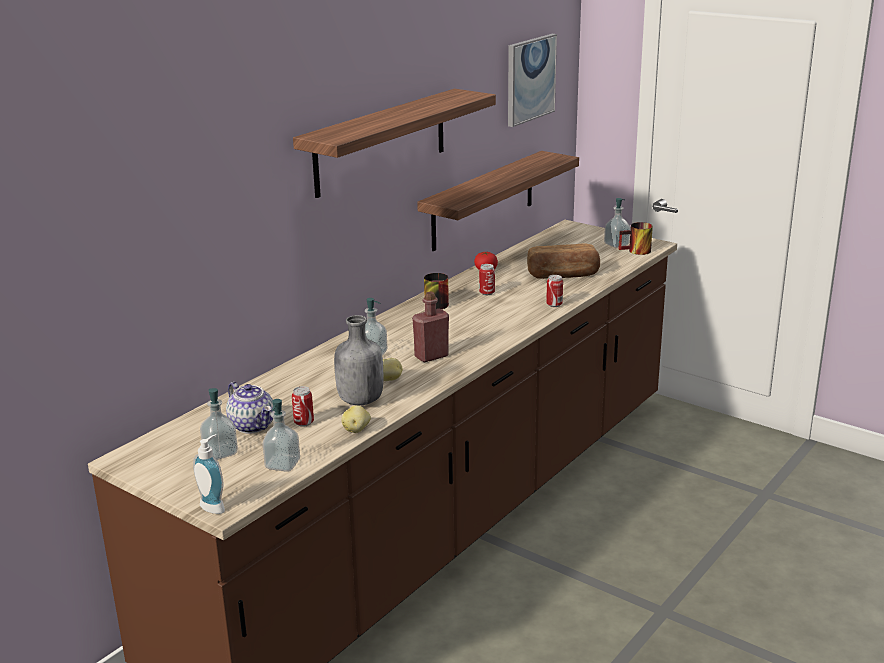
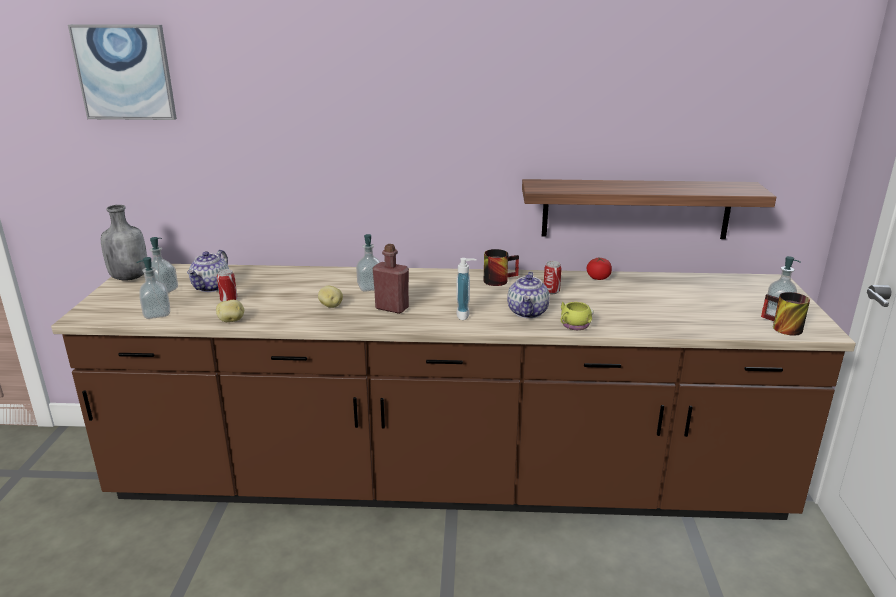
camera: 55 degrees right, 0 degrees up
(215, 506) = (84, 313): soap dispenser -> soap dispenser (465, 315)
(359, 400) = (282, 307): grey bottle -> grey bottle (130, 277)
(381, 142) = (472, 105): shelf -> none
(512, 311) = (528, 312): none -> teapot
(530, 79) = (745, 91): picture -> picture (125, 72)
(554, 305) = (573, 325): can -> yellow mug
(563, 275) = (650, 310): bread -> none

